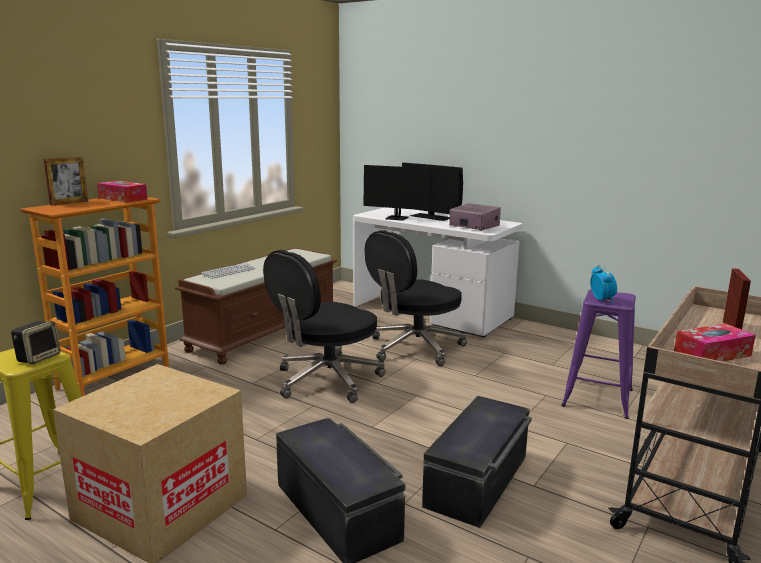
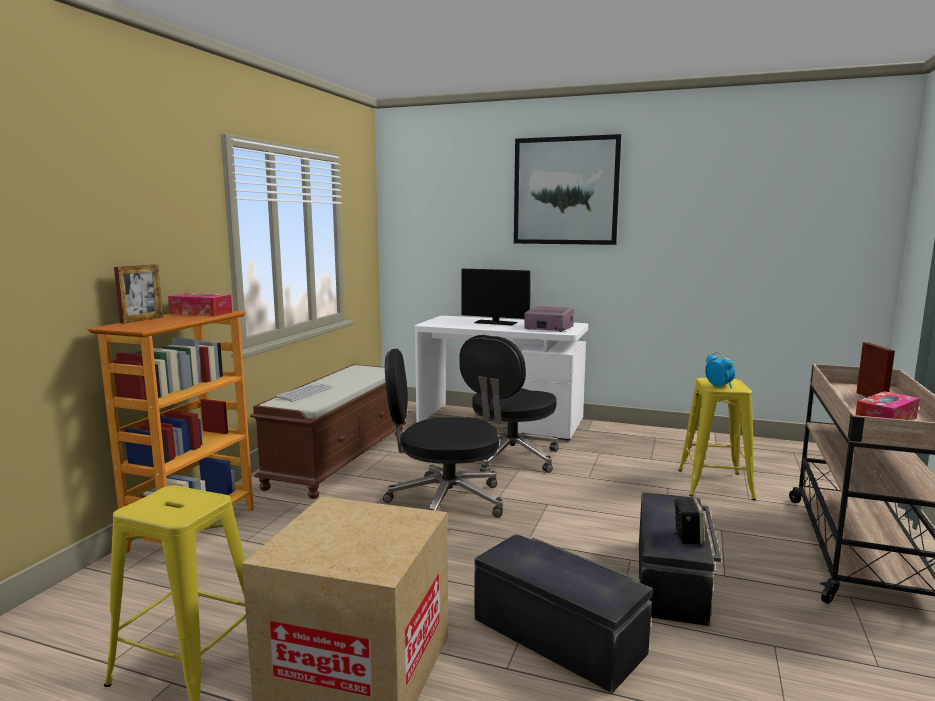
camera: 15 degrees left, 5 degrees down
(38, 358) = (194, 503): speaker -> speaker (687, 536)
(326, 380) = (443, 501): black office chair -> black office chair turned 60 degrees clockwise
(400, 218) = (467, 325): monitor -> none
(507, 87) = (565, 191): none -> picture
(597, 398) = (714, 484): purple stool -> yellow stool

